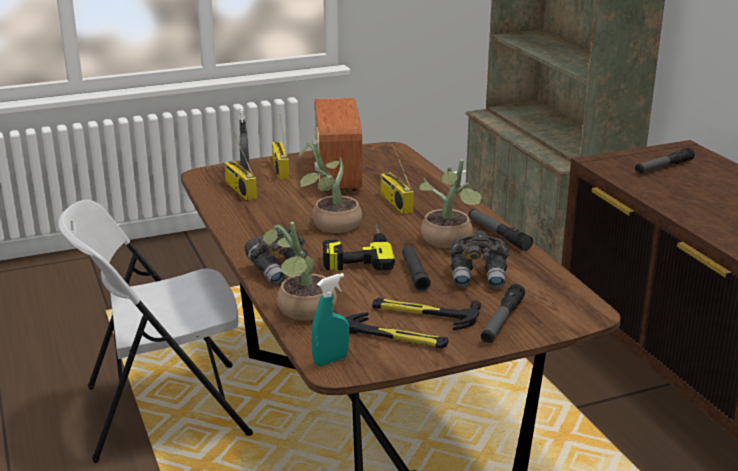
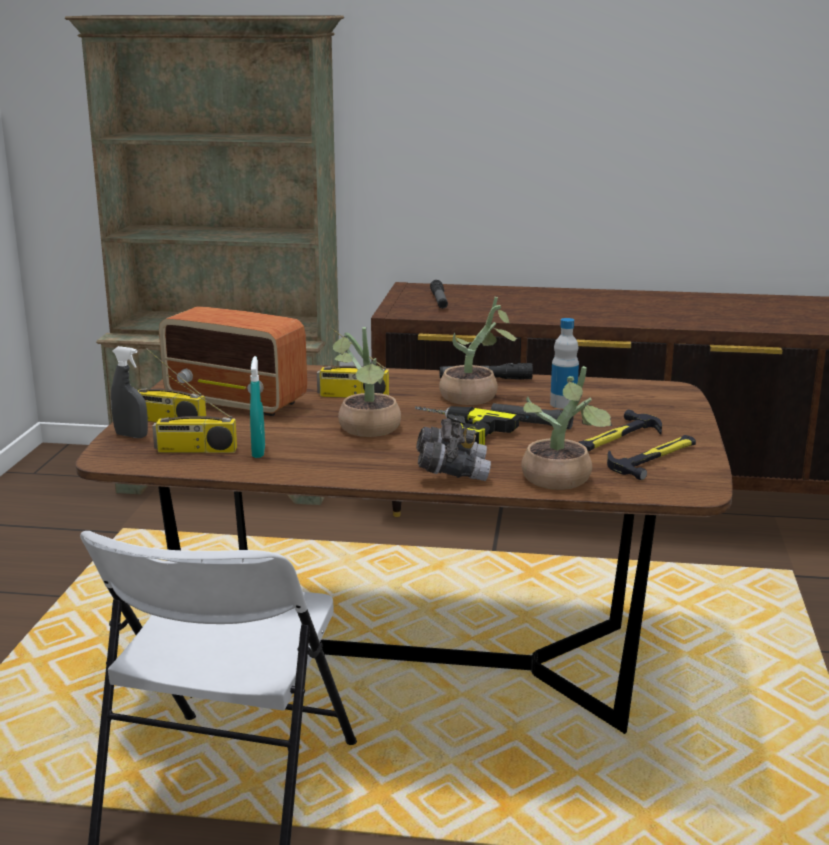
camera: 60 degrees left, 5 degrees down
(331, 360) = (677, 490): turquoise spray bottle -> turquoise spray bottle (258, 452)
(479, 276) = (563, 404): grey binoculars -> bottle
(502, 321) = (658, 416): flashlight -> none

